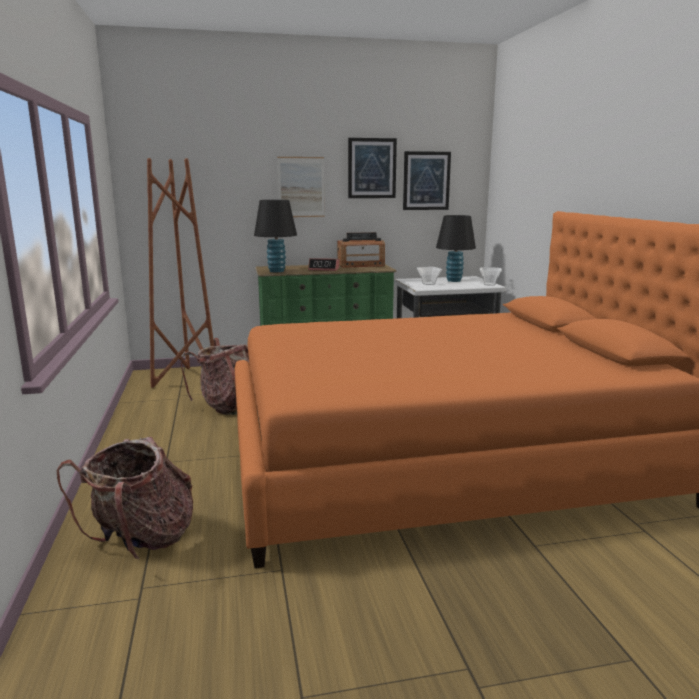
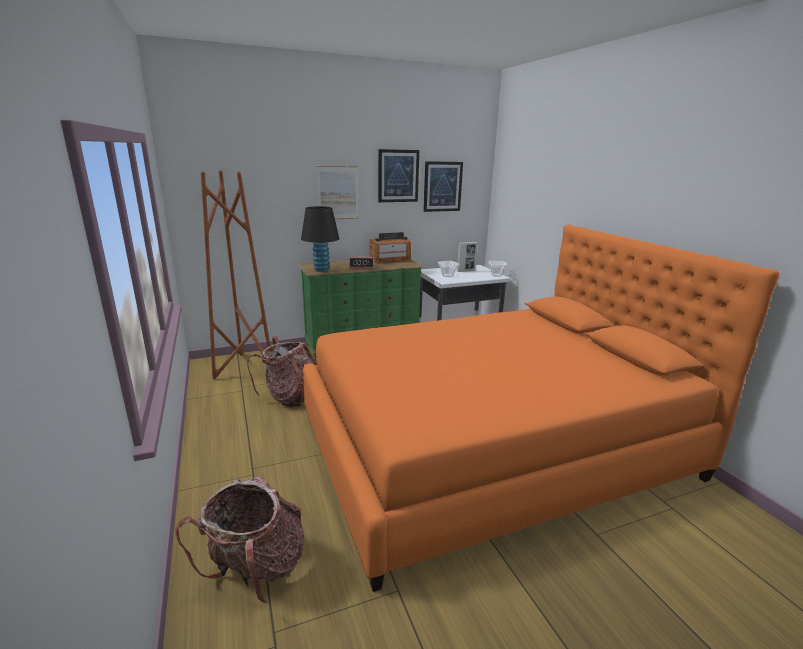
camera: 10 degrees left, 5 degrees up
(454, 280) = (465, 271): black table lamp -> picture frame

